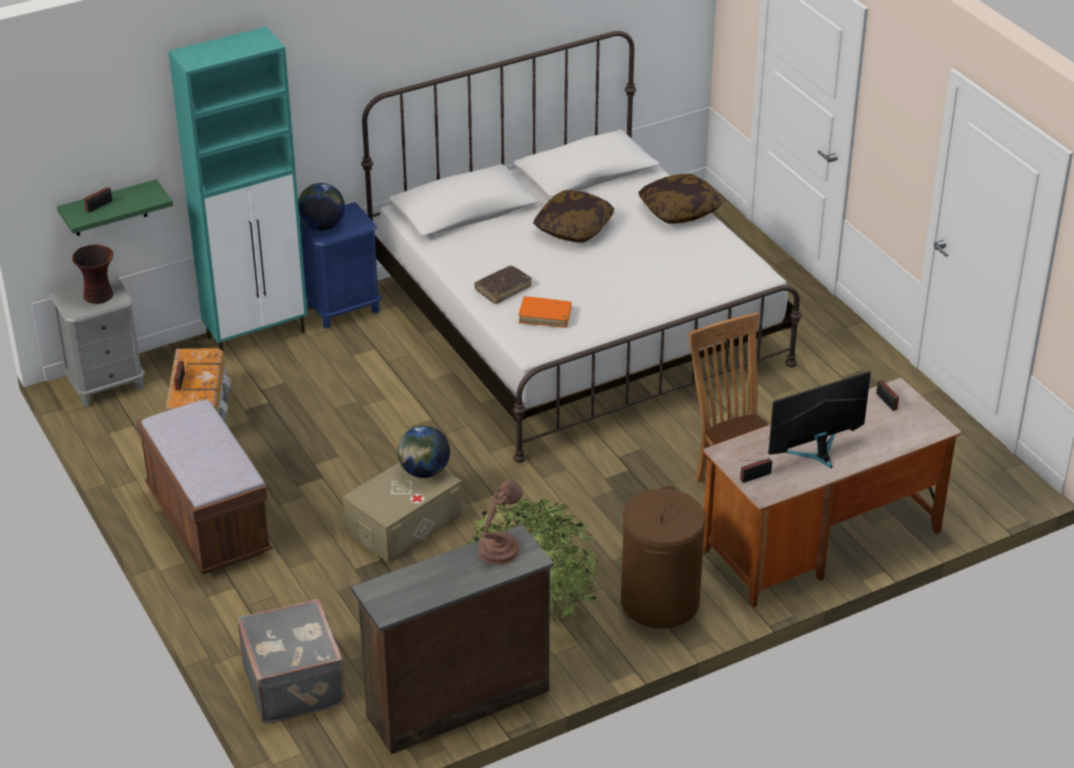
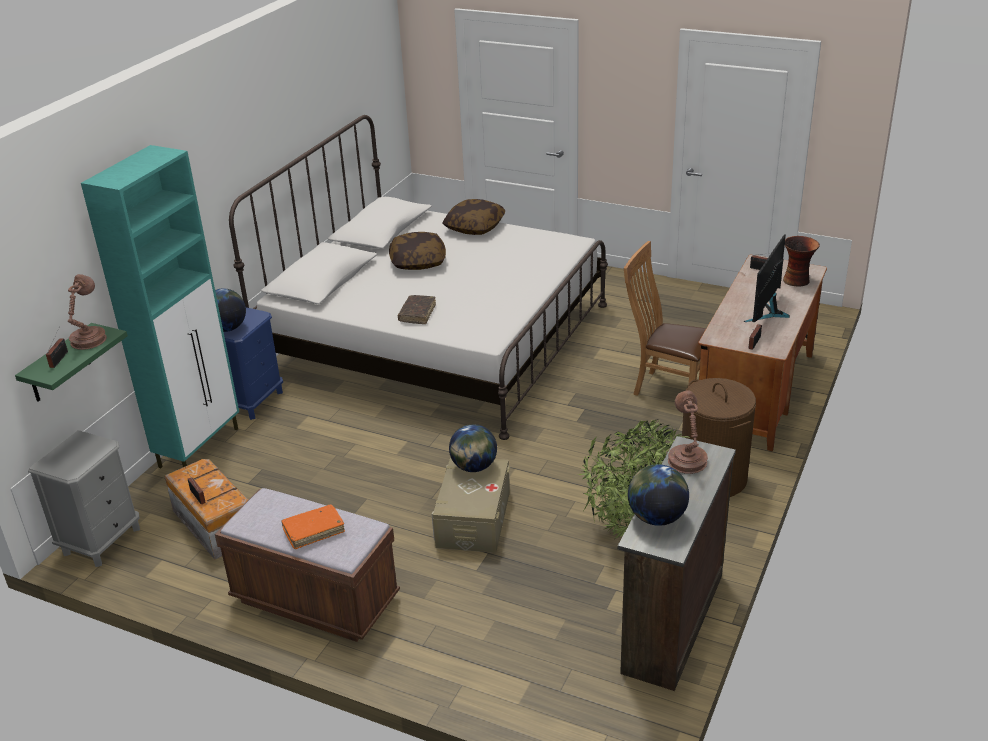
camera: 35 degrees left, 5 degrees down
(99, 295) = (82, 451): vase -> vase (797, 280)
(139, 195) = (89, 338): none -> brown table lamp
(295, 683) = (535, 682): grey suitcase -> none
(409, 582) = (656, 517): none -> globe
(545, 316) = (470, 317): orange book -> orange book (314, 531)

